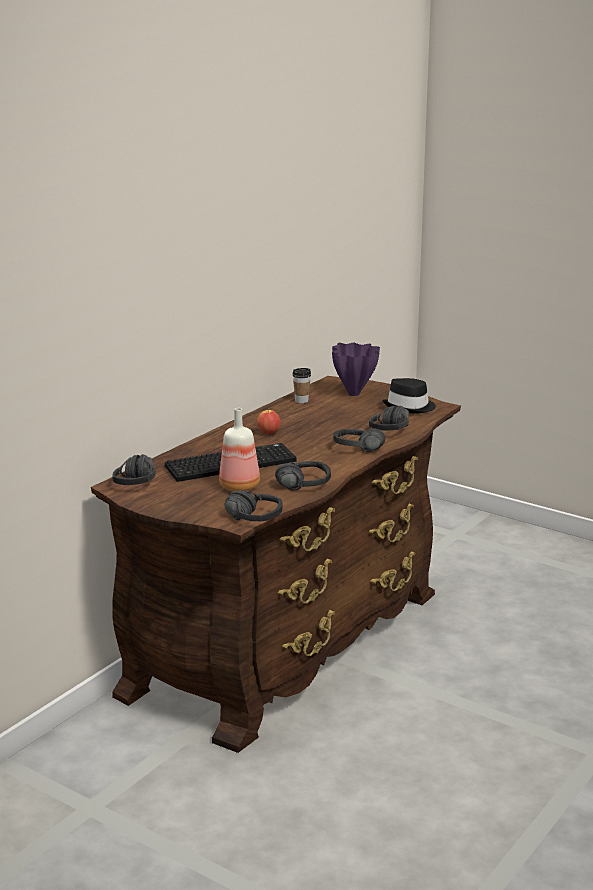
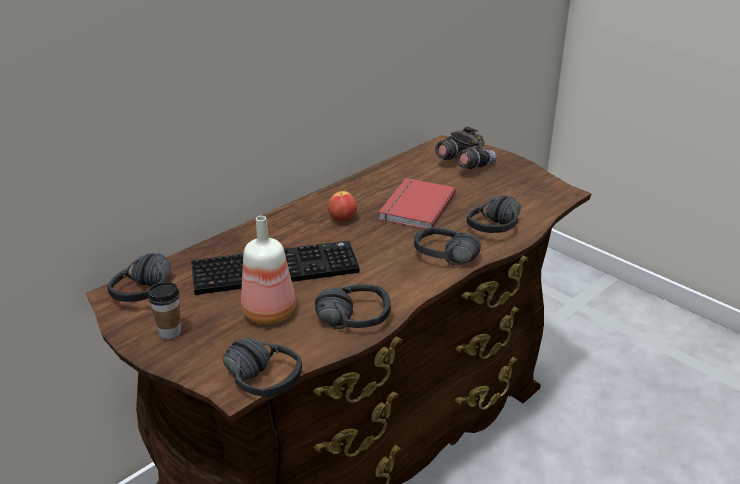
camera: 10 degrees right, 10 degrees up
(301, 401) = (399, 170): cup -> cup (170, 332)
(323, 422) = (415, 206): none -> red book
(354, 394) = (464, 165): purple vase -> grey binoculars
(410, 407) = (527, 191): black hat -> none

